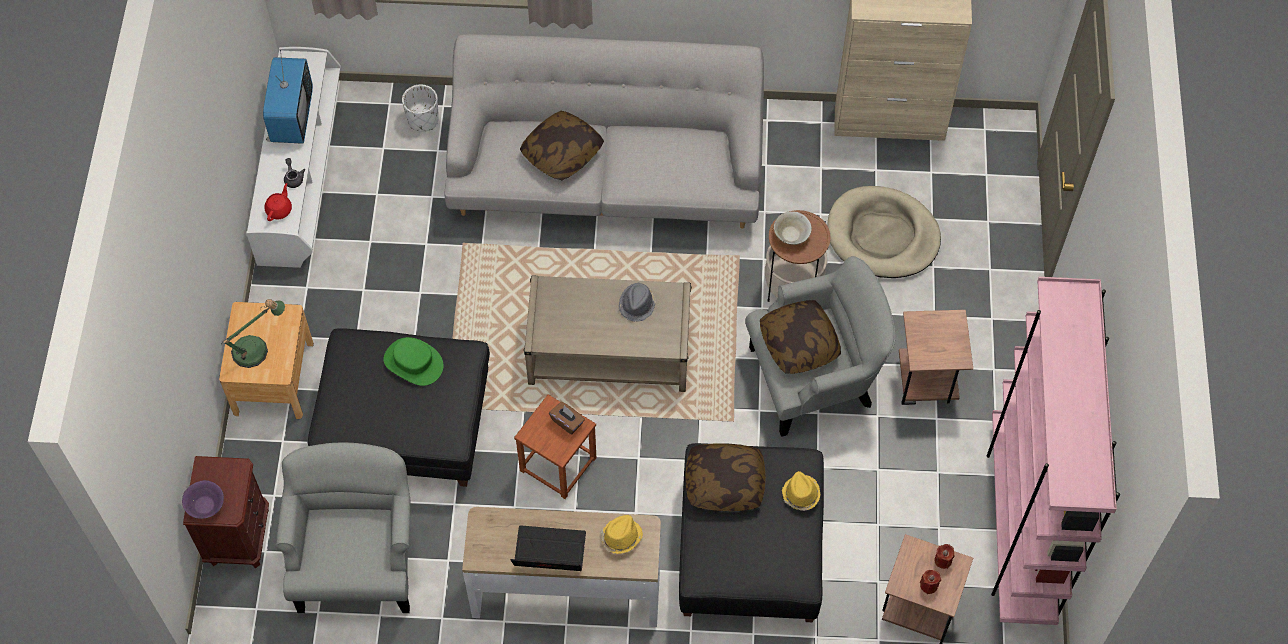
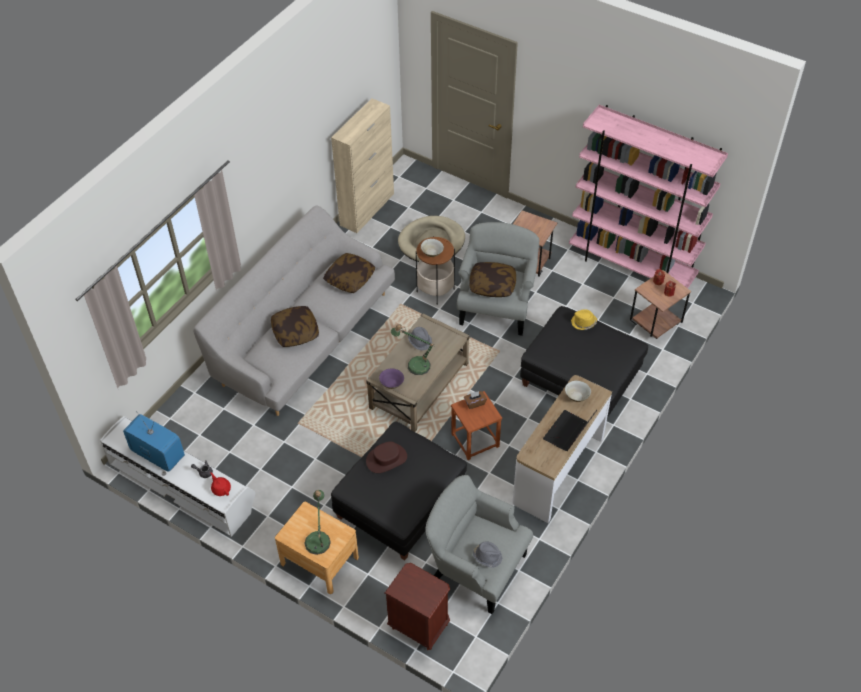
camera: 60 degrees left, 10 degrees down
(205, 506) = (425, 600): purple bowl -> purple bowl (392, 383)
(331, 554) = (487, 556): none -> grey hat
(413, 362) = (386, 459): green hat -> brown hat
(423, 120) = (196, 406): white planter -> none
(593, 318) = (415, 364): none -> table lamp
(620, 537) = (577, 396): yellow hat -> beige bowl
(725, 483) = (557, 351): pillow -> pillow (350, 279)

